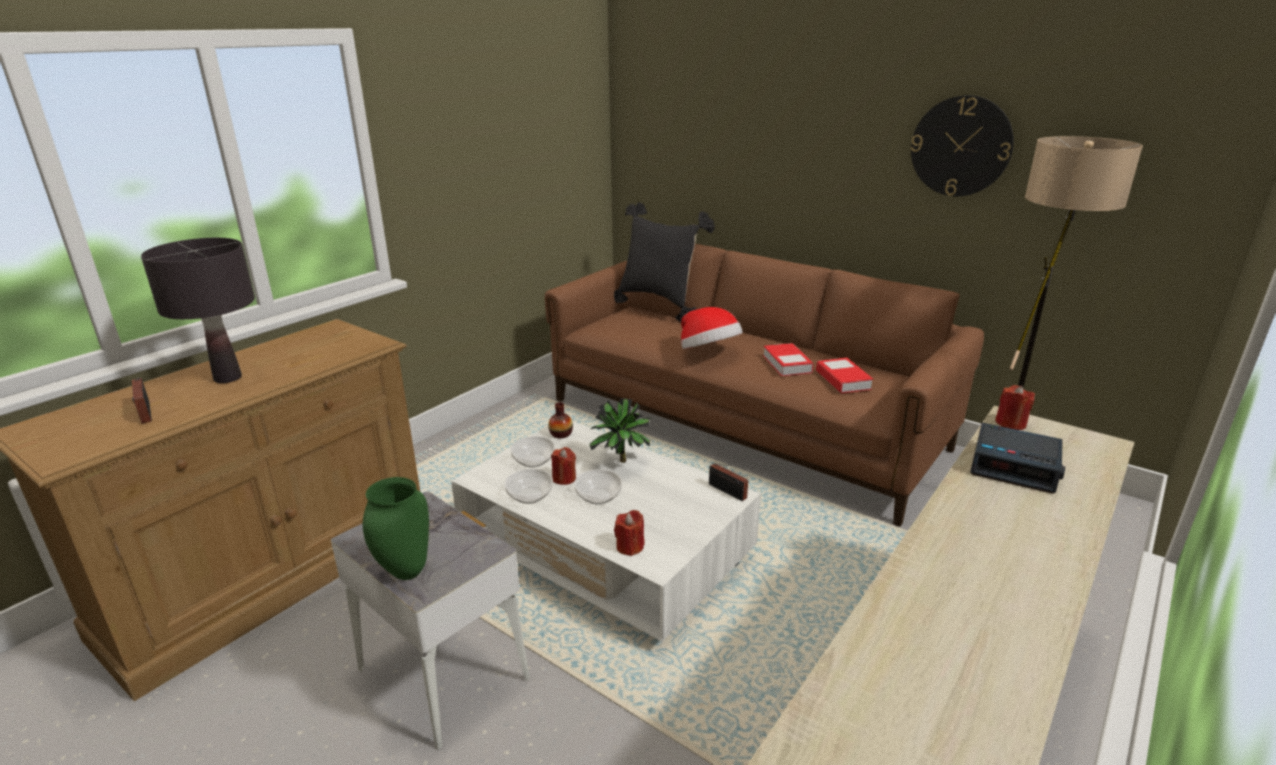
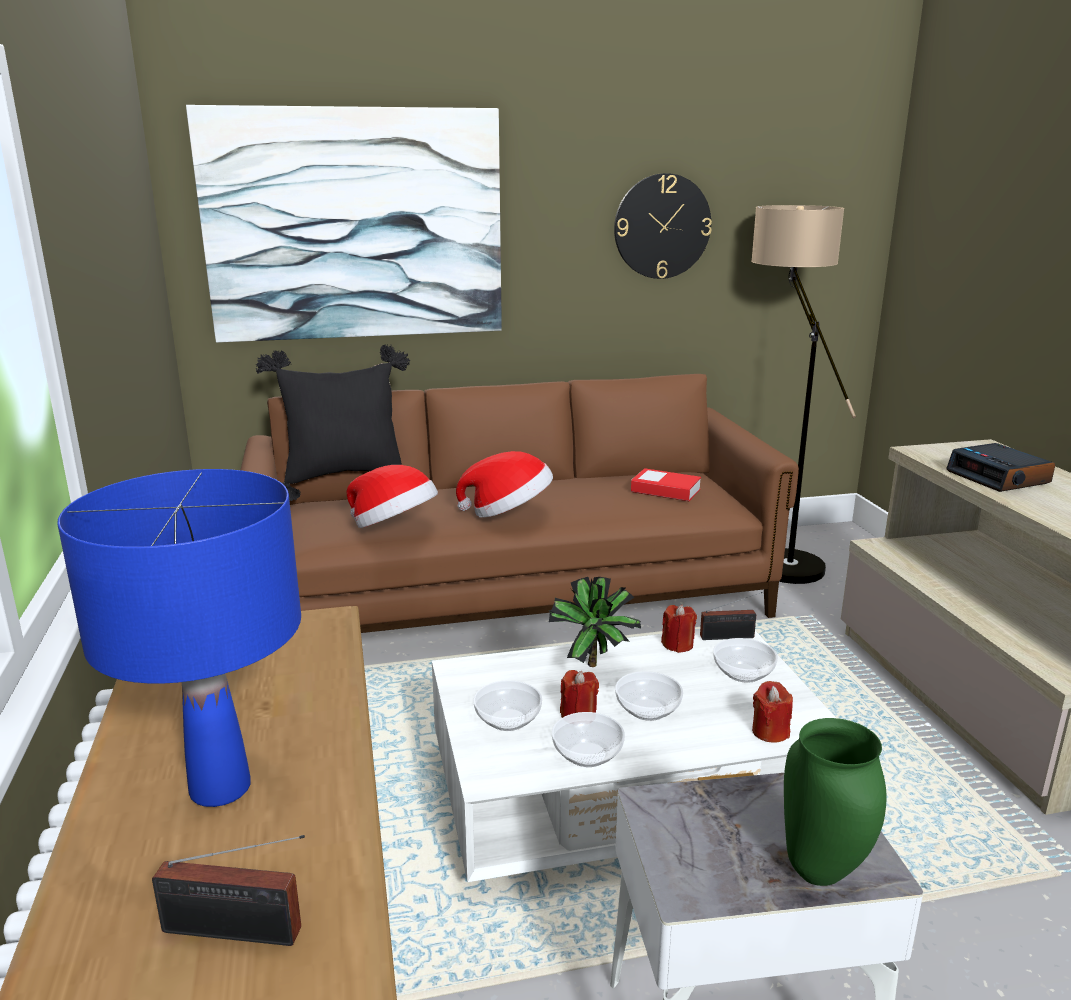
camera: 50 degrees left, 5 degrees down
(227, 378) = (219, 789): black table lamp -> blue table lamp
(561, 434) = (472, 677): vase -> none
(636, 336) = (394, 527): none -> hat
(687, 513) = (743, 673): none -> bowl
(714, 121) = (355, 225): none -> picture
(787, 364) = (597, 495): book -> none
(1010, 423) = (927, 454): red candle -> red candle (677, 645)
(1015, 466) = (999, 477): alarm clock -> alarm clock turned 90 degrees clockwise

